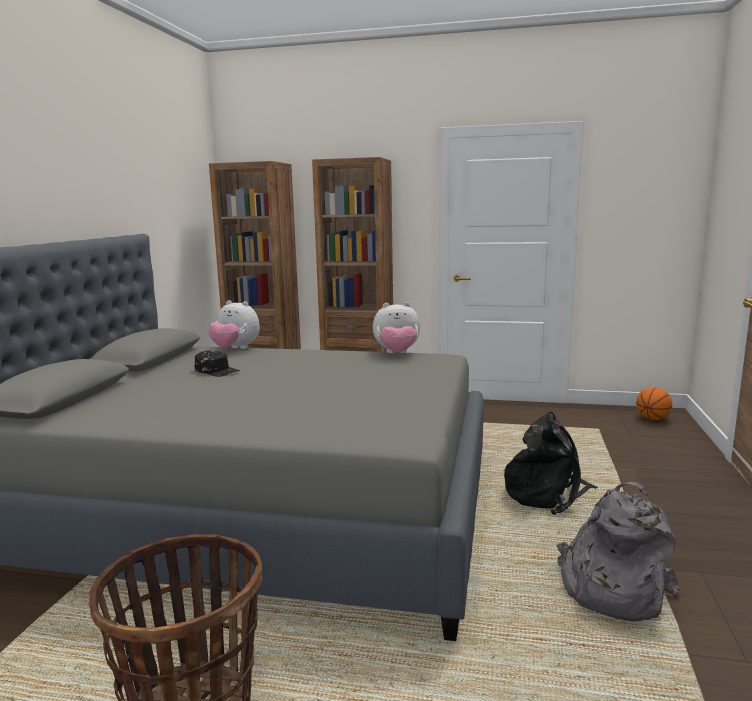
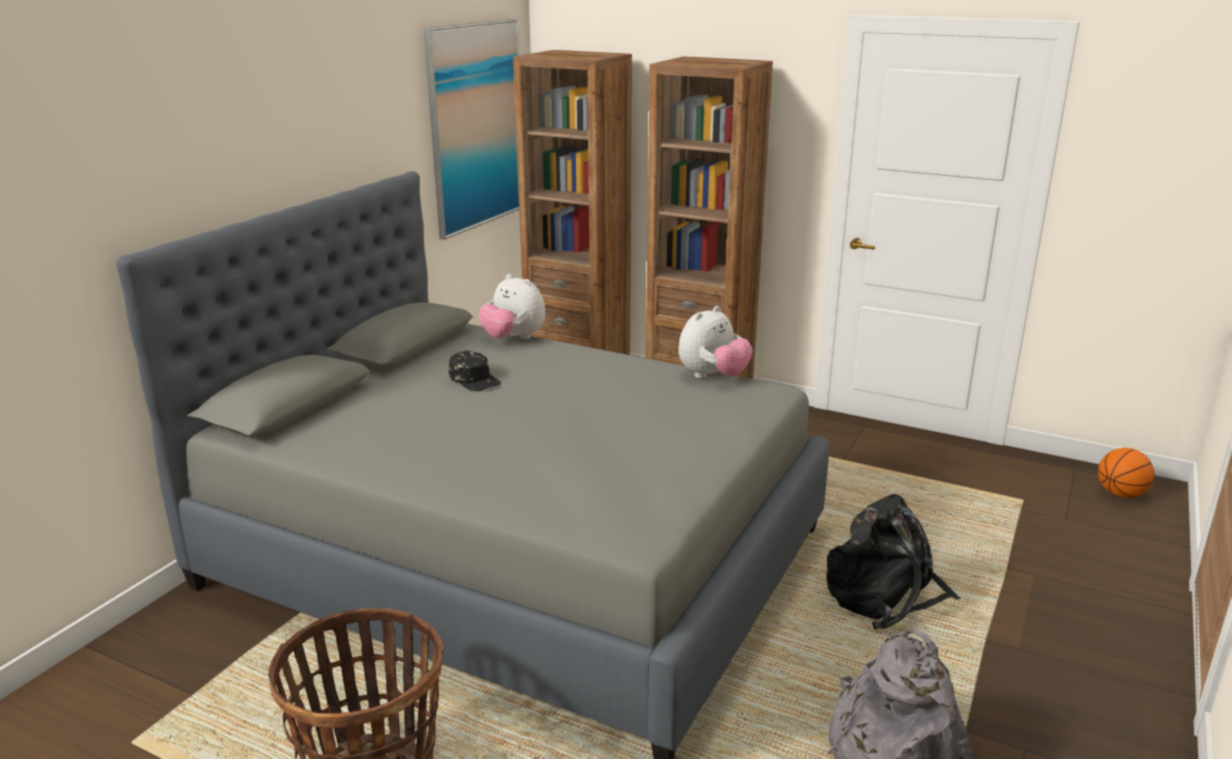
camera: 15 degrees right, 10 degrees up
(183, 213) = (476, 126): none -> picture
(397, 354) = (712, 376): plush toy -> plush toy turned 60 degrees counterclockwise

